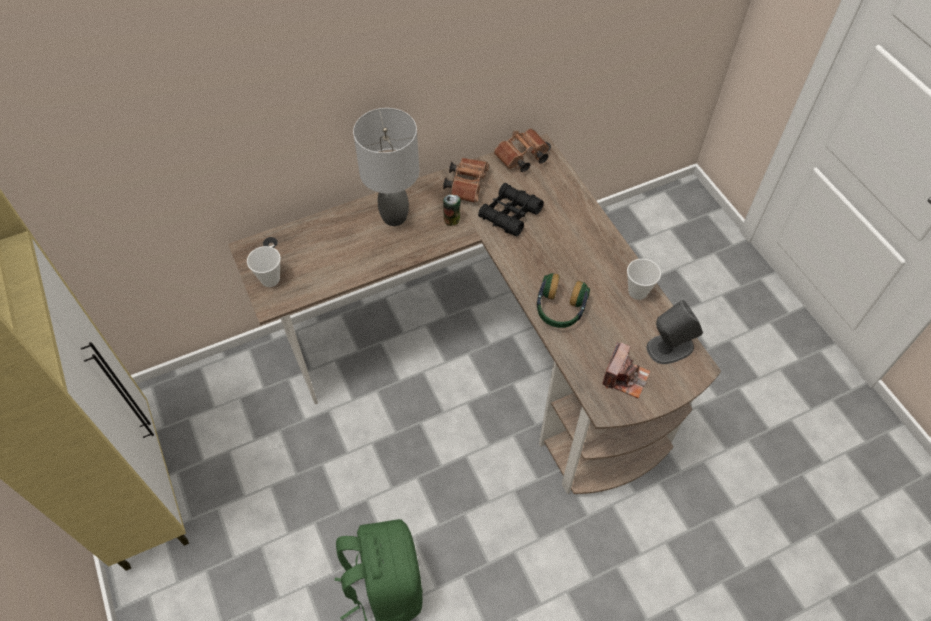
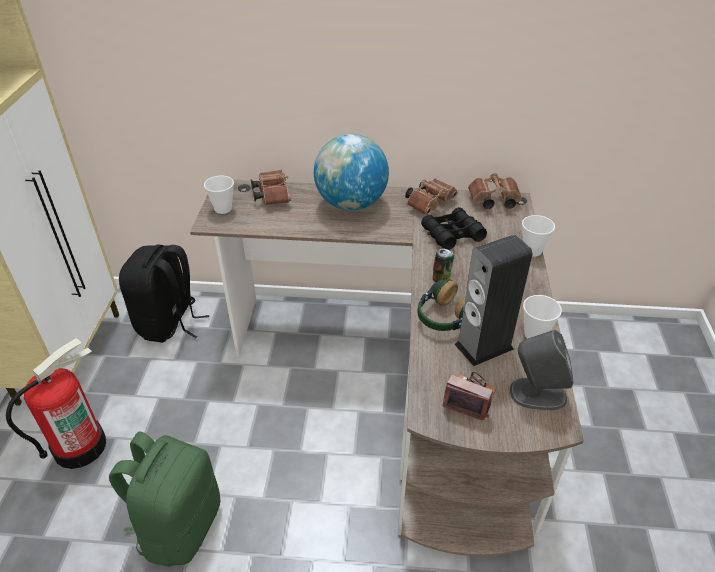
camera: 30 degrees right, 15 degrees down
(217, 403) = (169, 323): none -> black backpack
(231, 572) = (79, 445): none -> fire extinguisher
(307, 240) = (272, 195): none -> brown binoculars
(393, 217) = (351, 204): grey table lamp -> globe
(452, 219) = (398, 221): can -> can (441, 278)
(587, 203) = (532, 251): none -> cup
(606, 322) = (484, 346): none -> speaker
(625, 377) = (469, 399): camera -> camera turned 120 degrees counterclockwise

